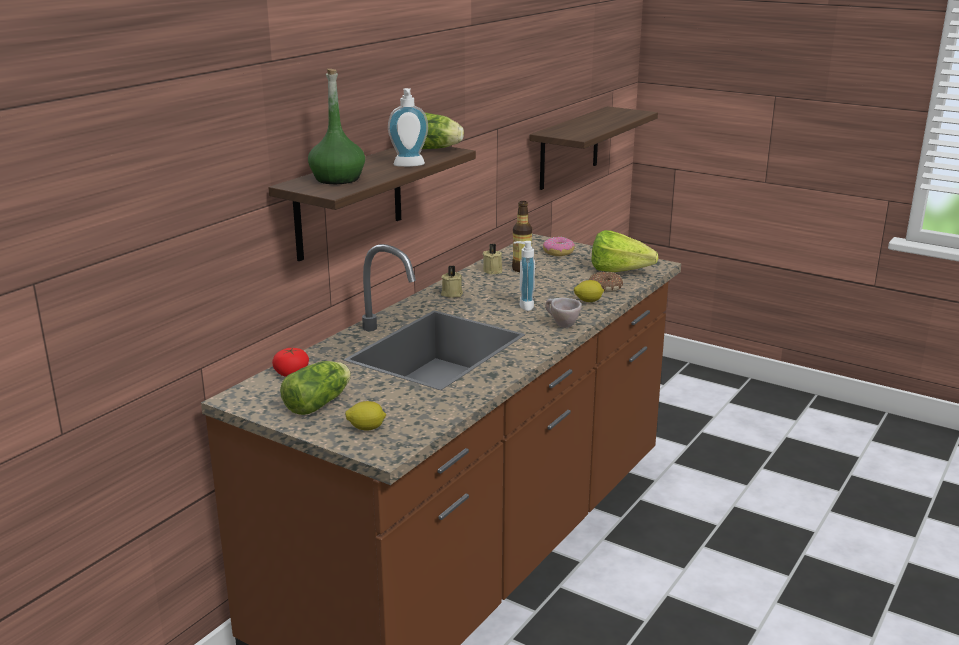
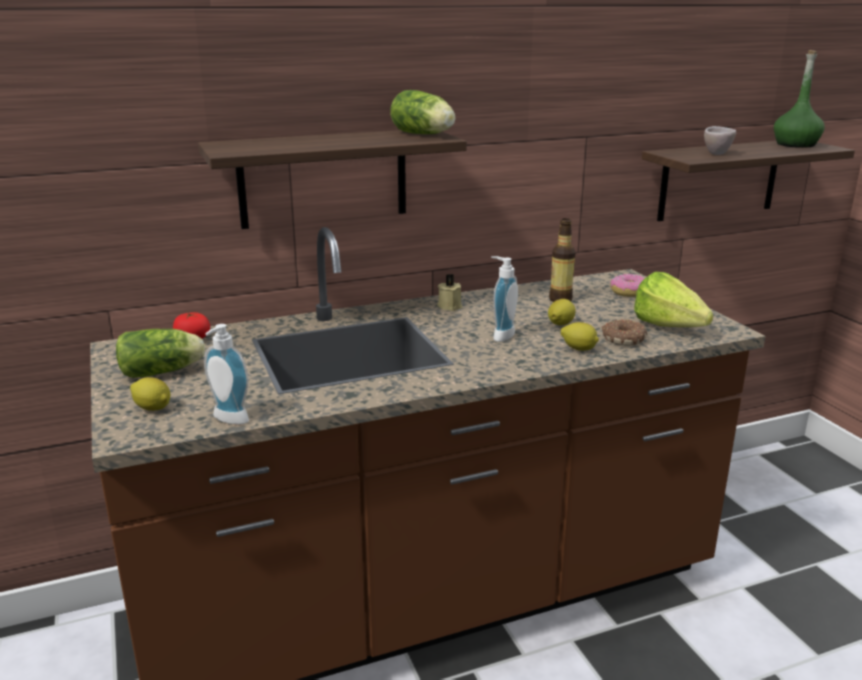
camera: 35 degrees right, 0 degrees up
(338, 179) = (266, 144): green bottle -> green bottle (796, 144)
(409, 165) = (361, 143): soap dispenser -> soap dispenser (228, 420)
(493, 270) = (529, 294): beige candle -> none
(550, 287) = (560, 324): none -> lemon
(561, 325) = (507, 365): beige cup -> beige cup (713, 153)

